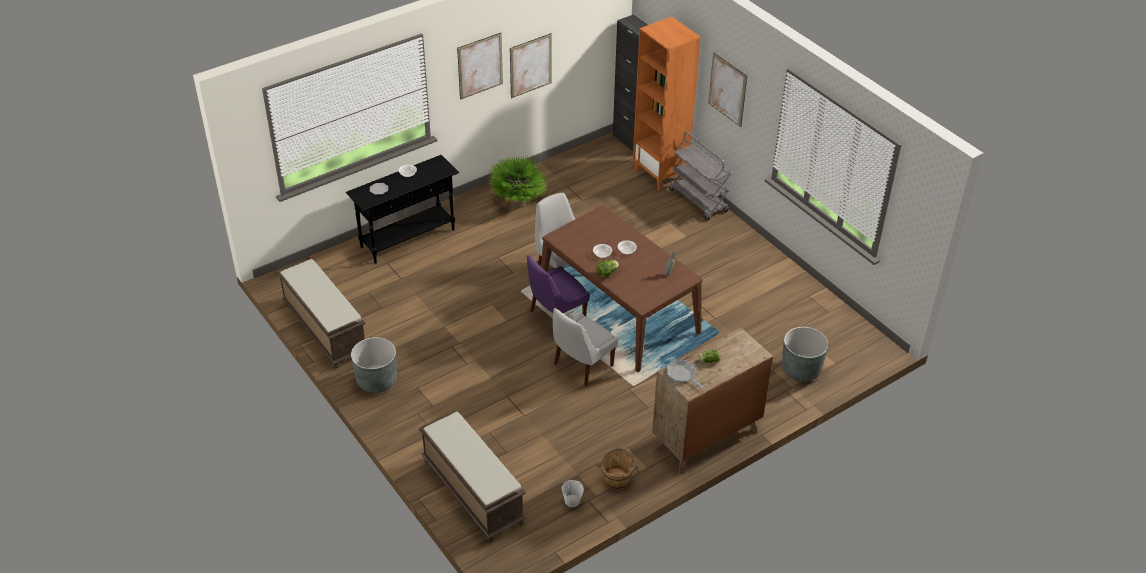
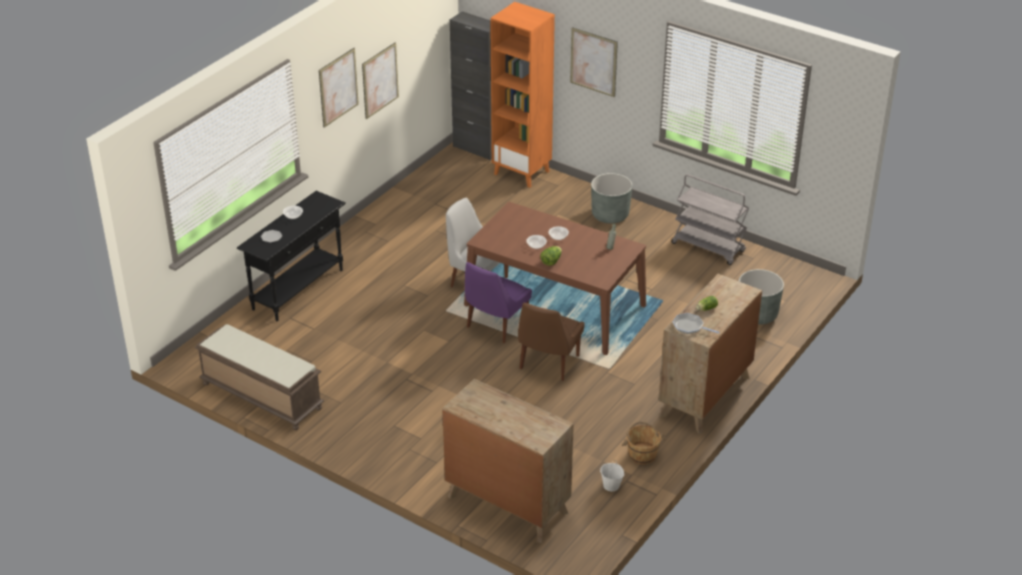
camera: 20 degrees left, 5 degrees down
(377, 380) = (347, 430): grey planter -> grey planter (610, 215)
(471, 491) = (507, 504): brown bench -> brown dresser
(518, 203) = (394, 230): potted plant -> none
(581, 366) = (548, 364): white chair -> brown chair
(699, 201) = (574, 188): grey cart -> grey cart (709, 247)

